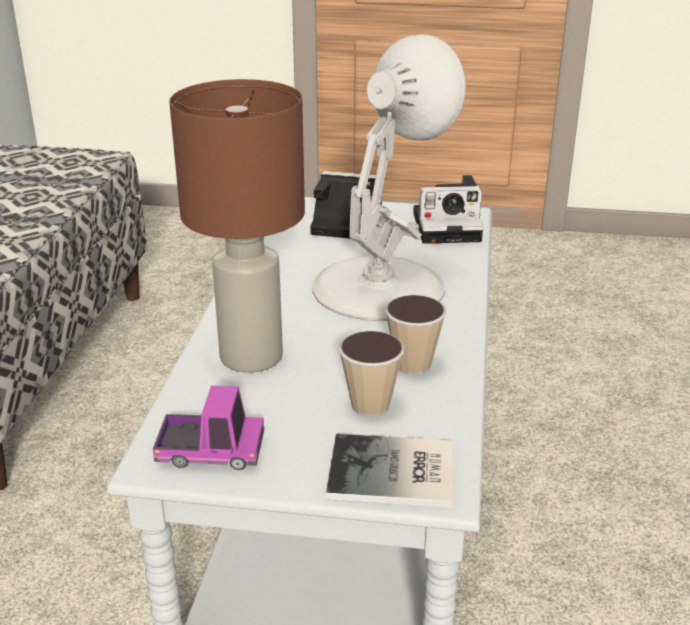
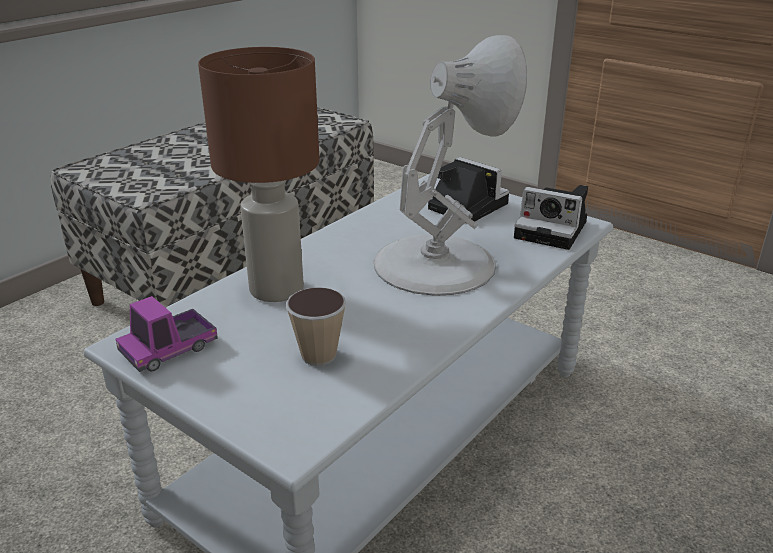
camera: 30 degrees right, 0 degrees up
(211, 452) = (169, 349): toy truck -> toy truck turned 105 degrees clockwise
(395, 475) = (273, 417): book -> none
(413, 365) = (389, 335): cup -> none

